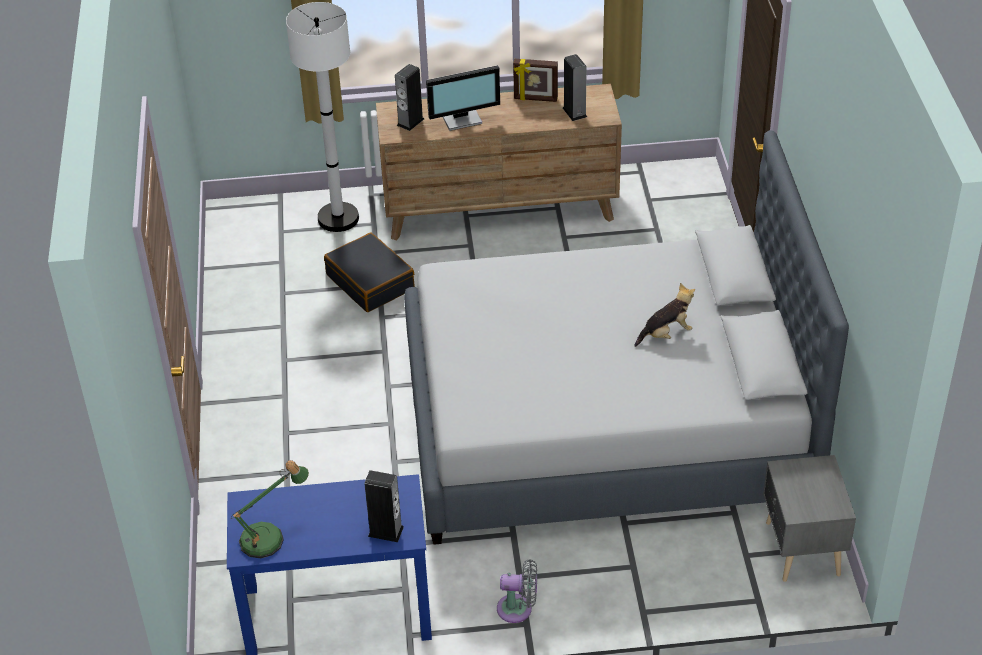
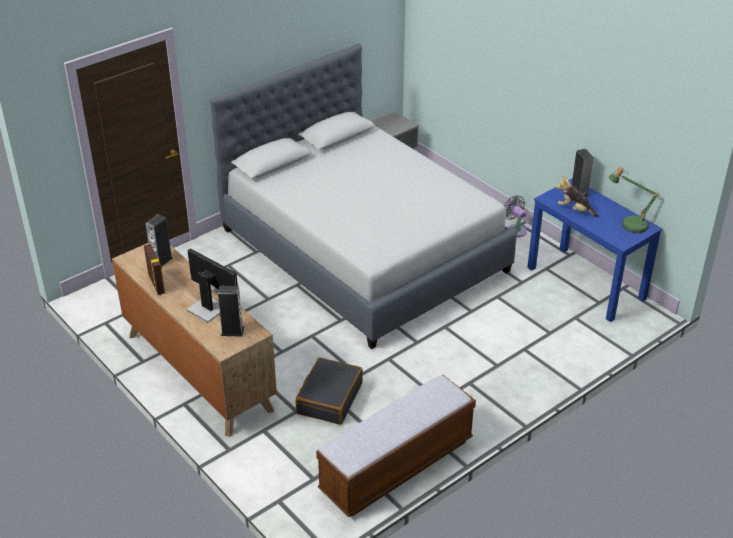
camera: 125 degrees left, 5 degrees down
(237, 289) = (396, 465): none -> bench
(338, 218) = (272, 453): white floor lamp -> none
(666, 334) = (344, 168): plush toy -> plush toy (575, 210)

